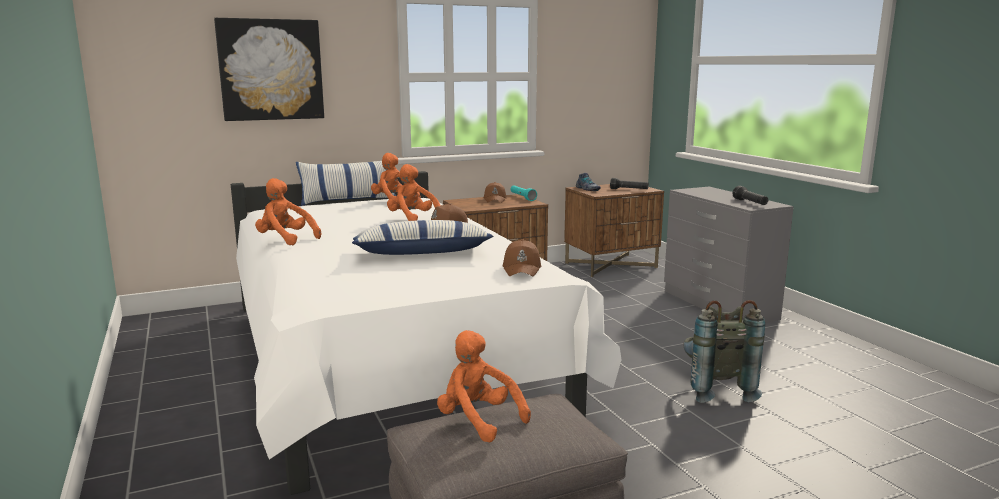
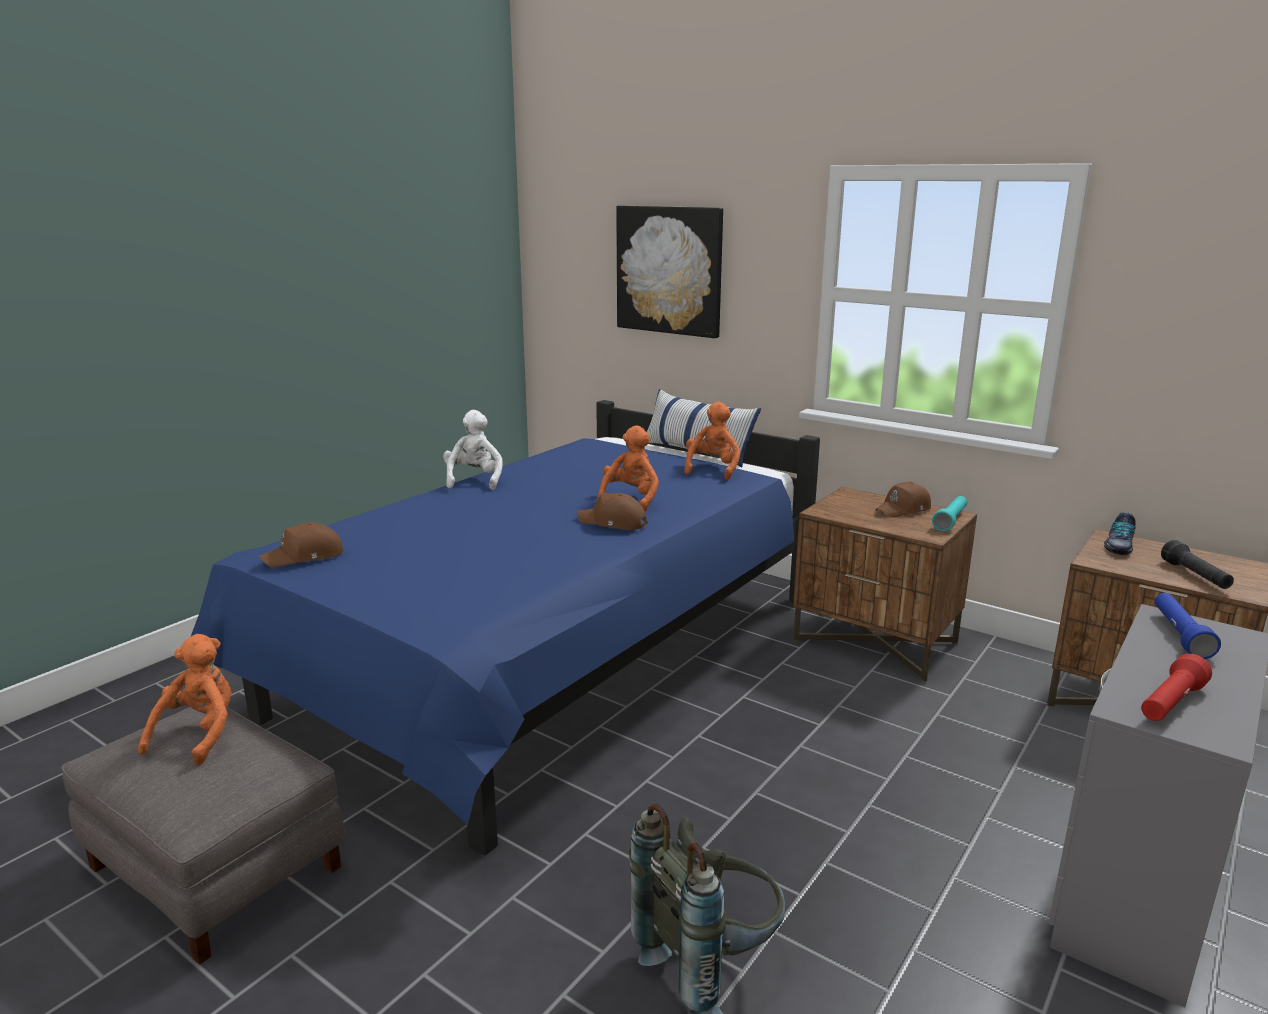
camera: 60 degrees right, 5 degrees up
(285, 240) = (474, 480): orange plush toy -> white plush toy
(385, 363) = (548, 661): white bed -> blue bed
(421, 253) = (474, 543): pillow -> none
(522, 268) = (454, 607): brown cap -> brown cap (305, 557)
(700, 192) = (1179, 635): none -> blue flashlight
(750, 203) = (1170, 704): black flashlight -> red flashlight

